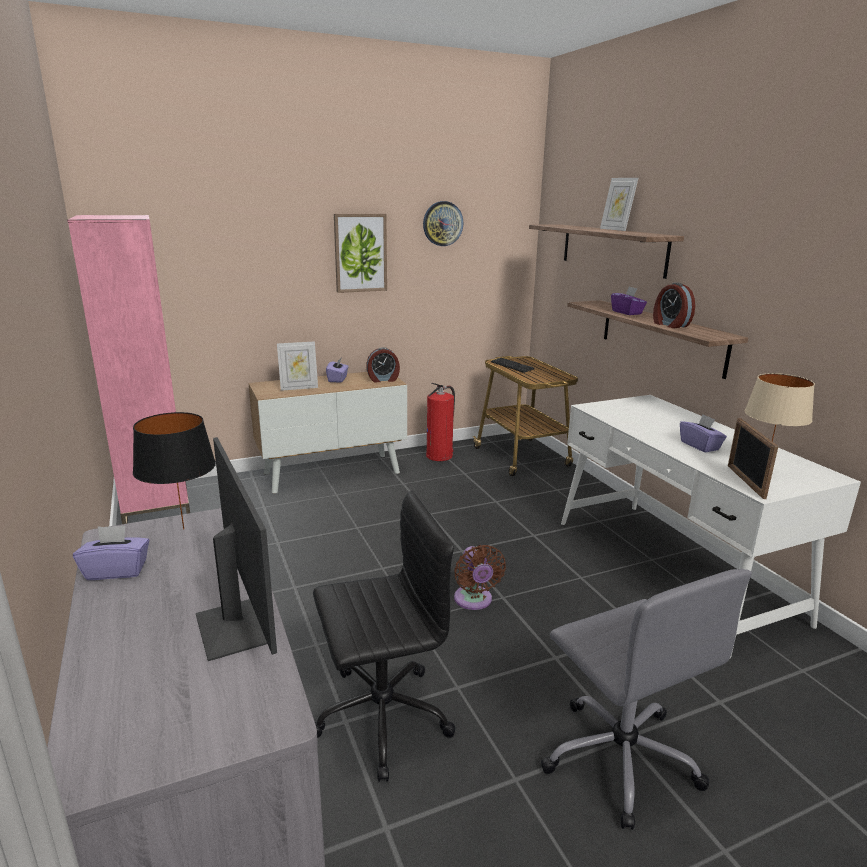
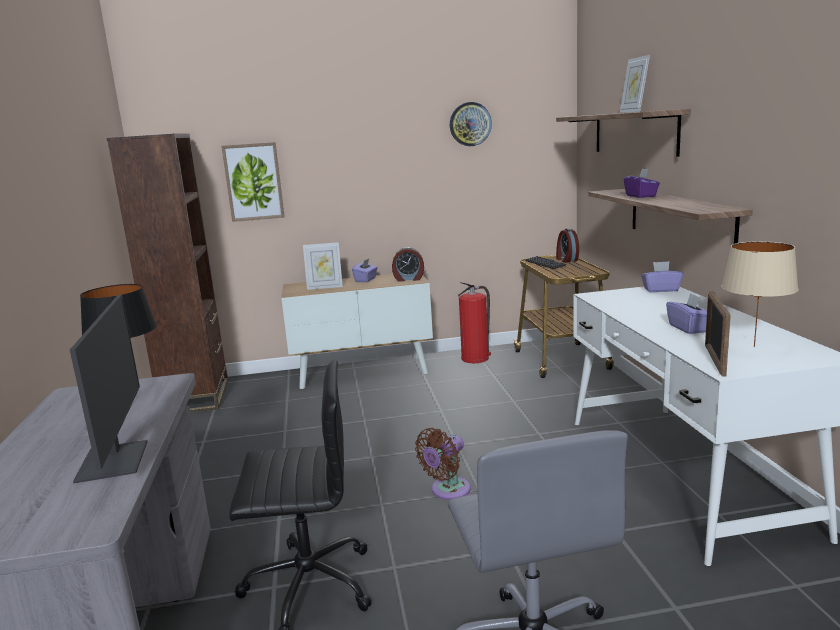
camera: 15 degrees right, 5 degrees down
(117, 570) = (56, 417): purple tissue box -> purple tissue box (660, 289)
(157, 505) = (196, 396): pink bookcase -> brown bookcase
(360, 253) = (387, 157): picture -> picture (253, 182)
(474, 601) = (447, 491): brown fan -> brown fan turned 45 degrees clockwise
(670, 325) = (674, 203): alarm clock -> alarm clock (566, 260)

